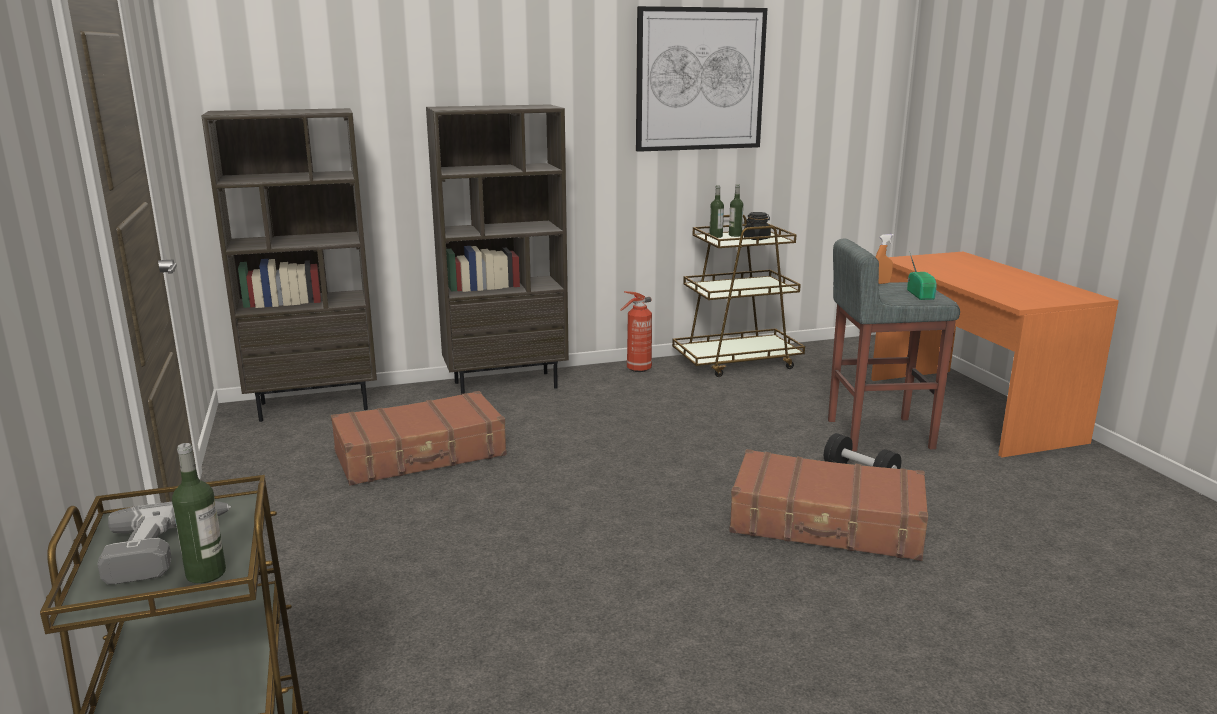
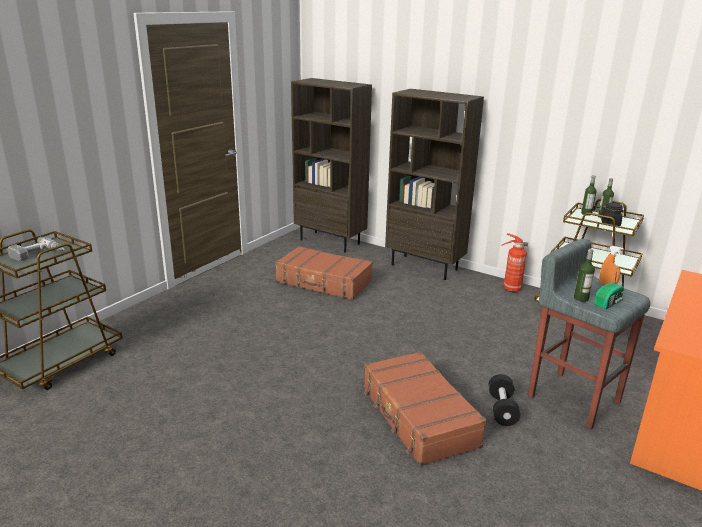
camera: 50 degrees right, 5 degrees up
(206, 573) = (26, 265): bottle -> bottle (581, 298)
(700, 79) = (604, 91): picture -> none

